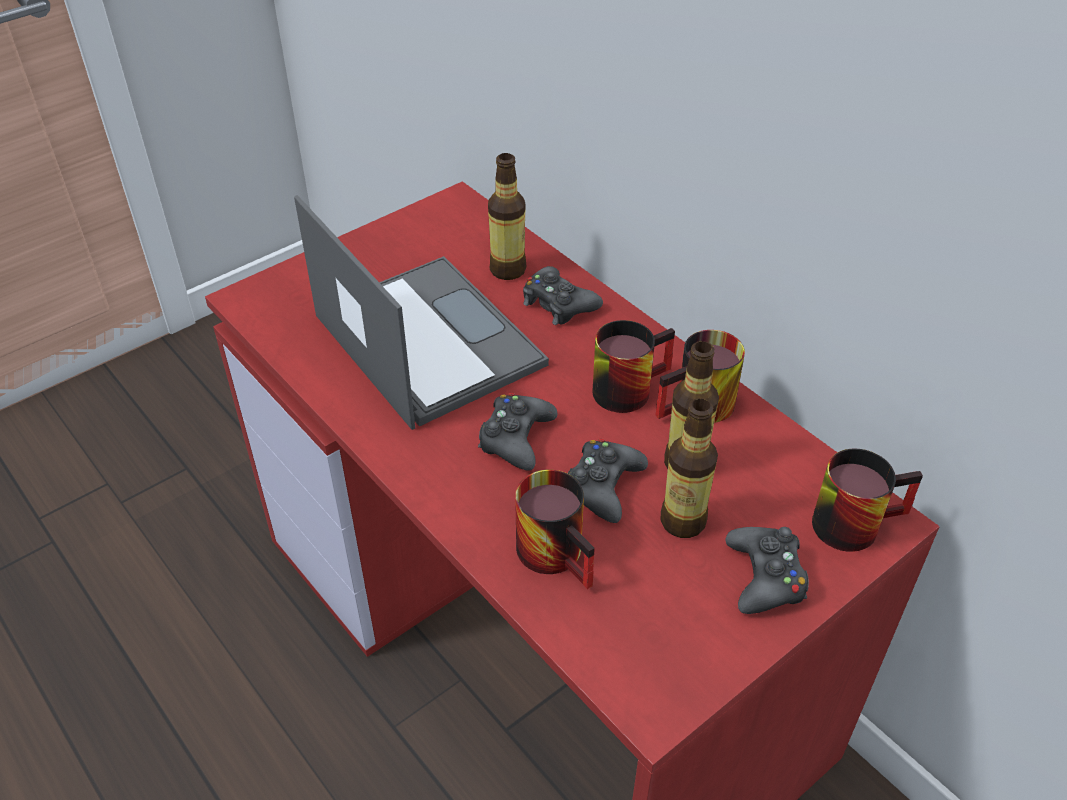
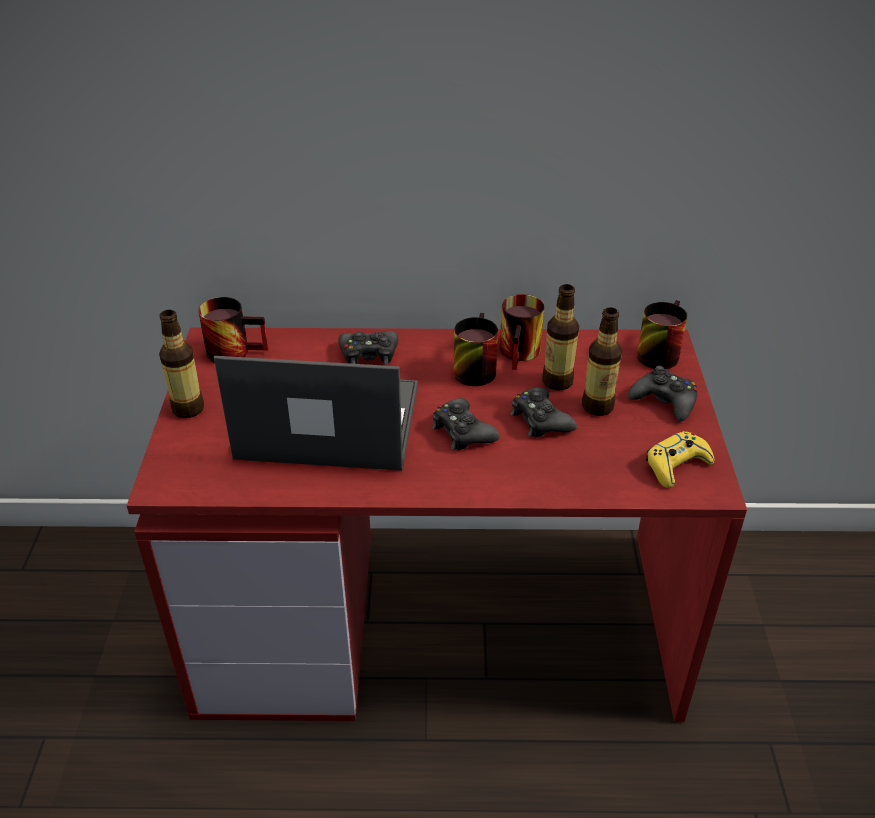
camera: 50 degrees left, 5 degrees down
(508, 269) = (308, 356): bottle -> bottle (188, 409)
(561, 553) = (572, 463): mug -> mug (236, 349)
(658, 650) = (676, 465): none -> yellow game controller

